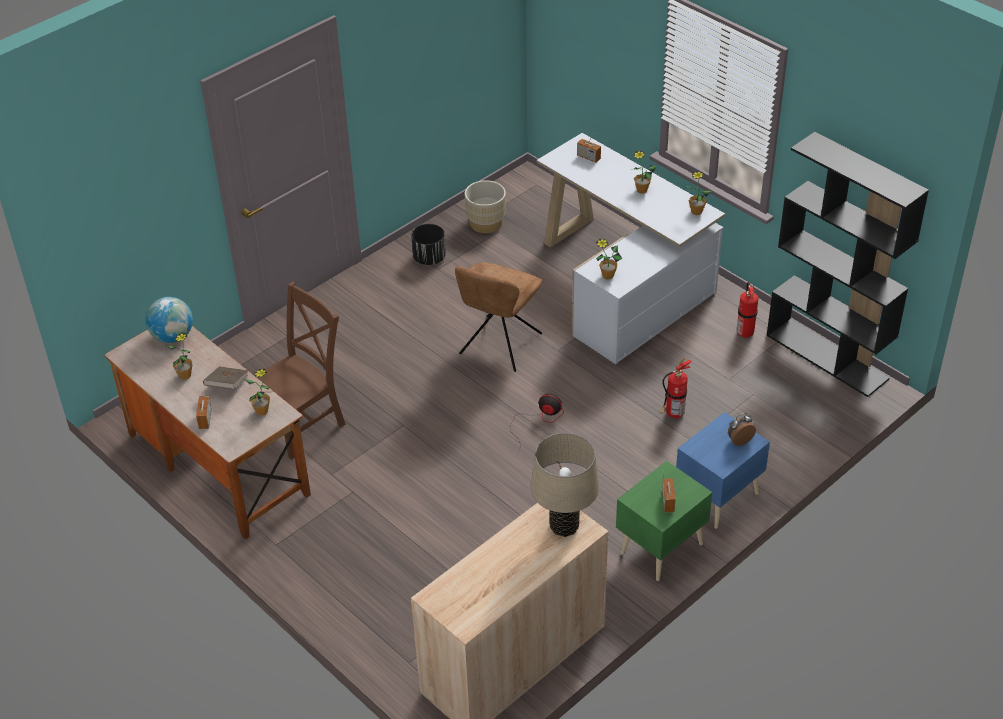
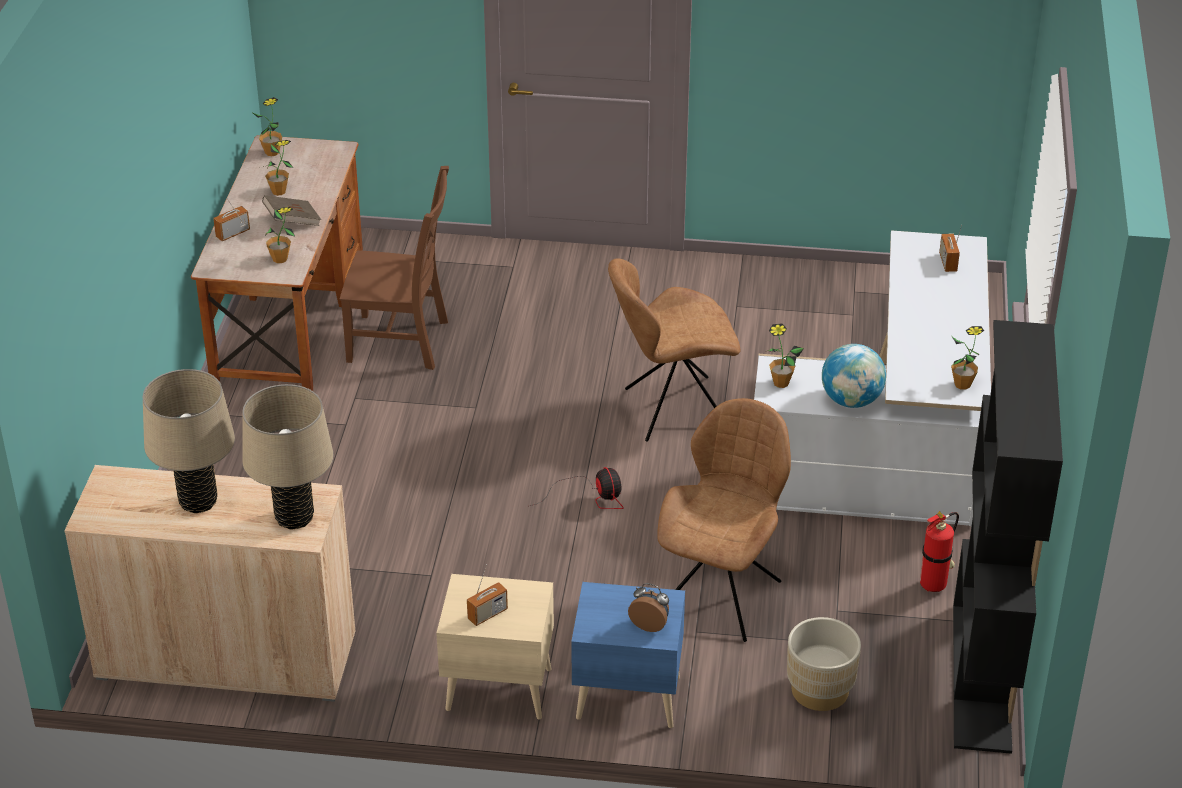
camera: 50 degrees right, 5 degrees down
(173, 336) = (323, 157): globe -> globe (851, 401)
(429, 258) = (746, 291): black planter -> none
(486, 223) = (855, 299): beige planter -> beige planter (820, 691)
(503, 564) = (198, 502): none -> beige table lamp
(641, 190) = (943, 327): potted plant -> potted plant (272, 152)
(659, 548) = (497, 687): green nightstand -> beige nightstand
(673, 415) = (721, 594): fire extinguisher -> brown chair

